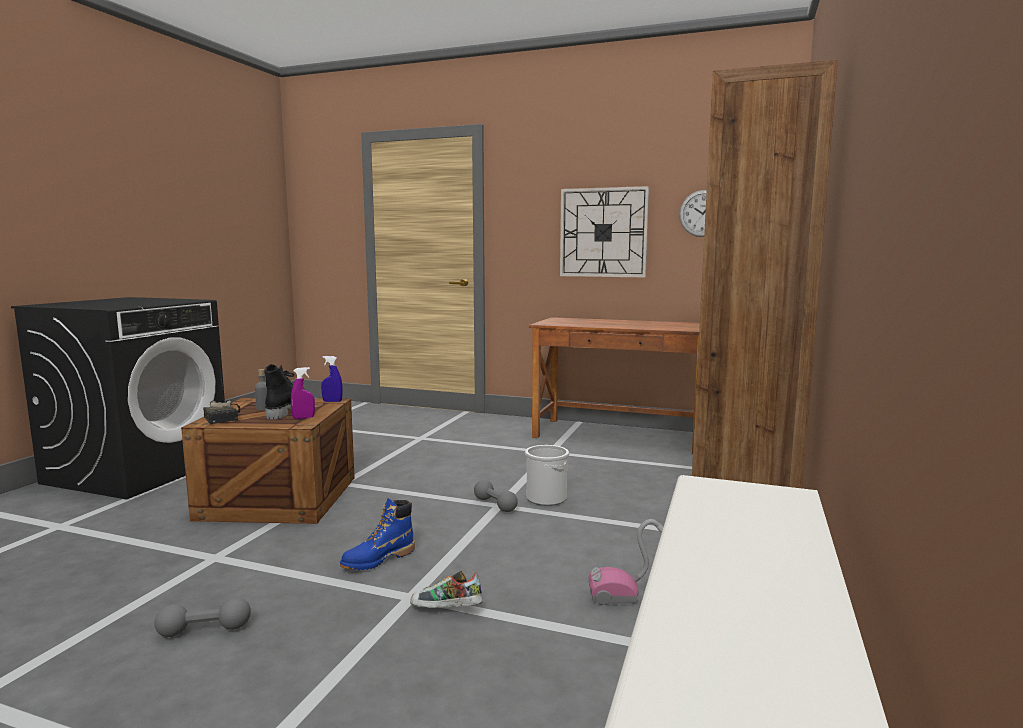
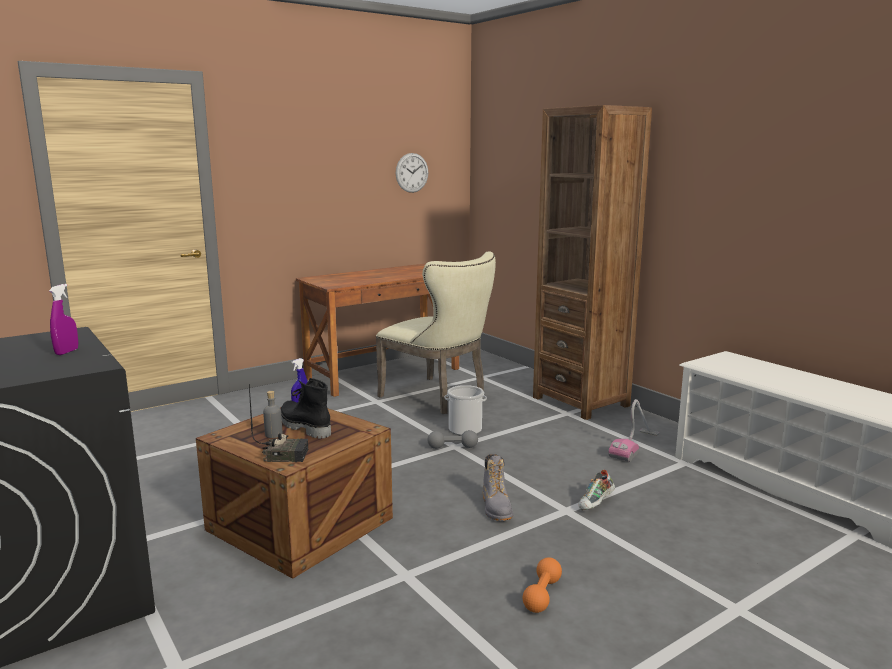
camera: 55 degrees left, 5 degrees up
(204, 630) = (542, 595): grey dumbbell -> orange dumbbell
(303, 418) = (345, 425): purple spray bottle -> purple spray bottle (67, 352)
(378, 560) = (496, 508): blue boot -> grey boot
(603, 232) = (336, 191): wall clock -> none
(606, 468) = (439, 397): none -> beige chair

